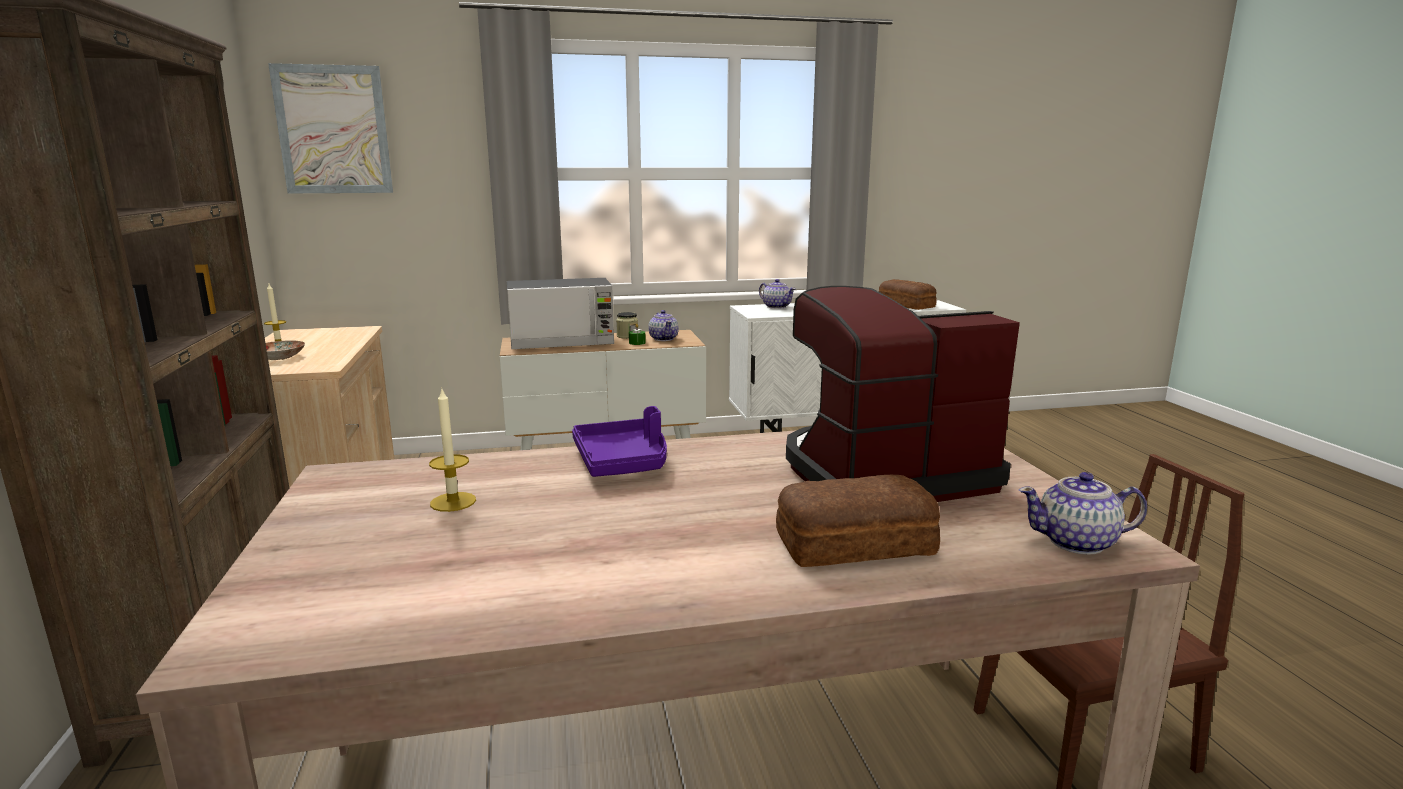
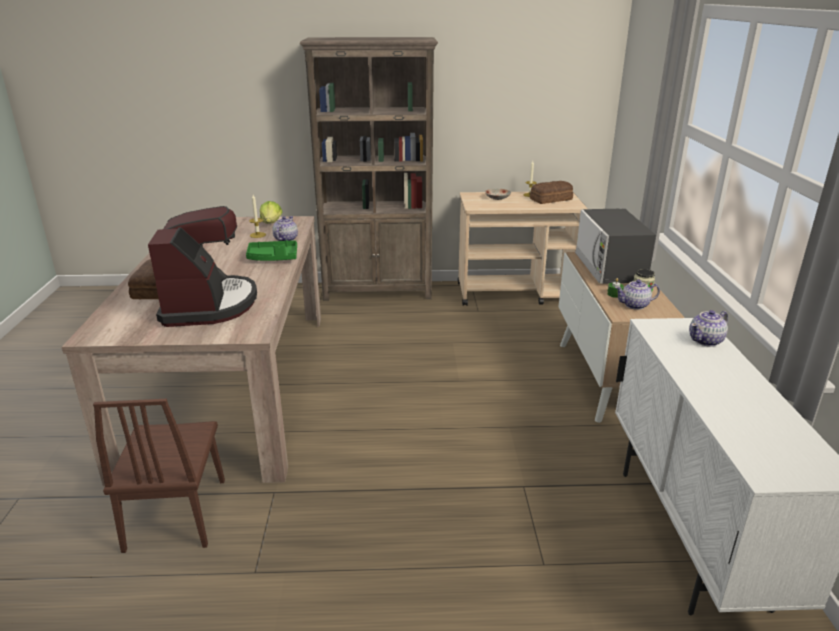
camera: 100 degrees right, 10 degrees up
(333, 130) = (637, 72): picture -> none
(350, 501) = (271, 223): none -> lettuce
(623, 462) = (273, 258): purple tray -> green tray
(905, 304) = (769, 439): bread -> bread (552, 199)
(1077, 542) = (105, 327): teapot -> teapot (285, 239)

